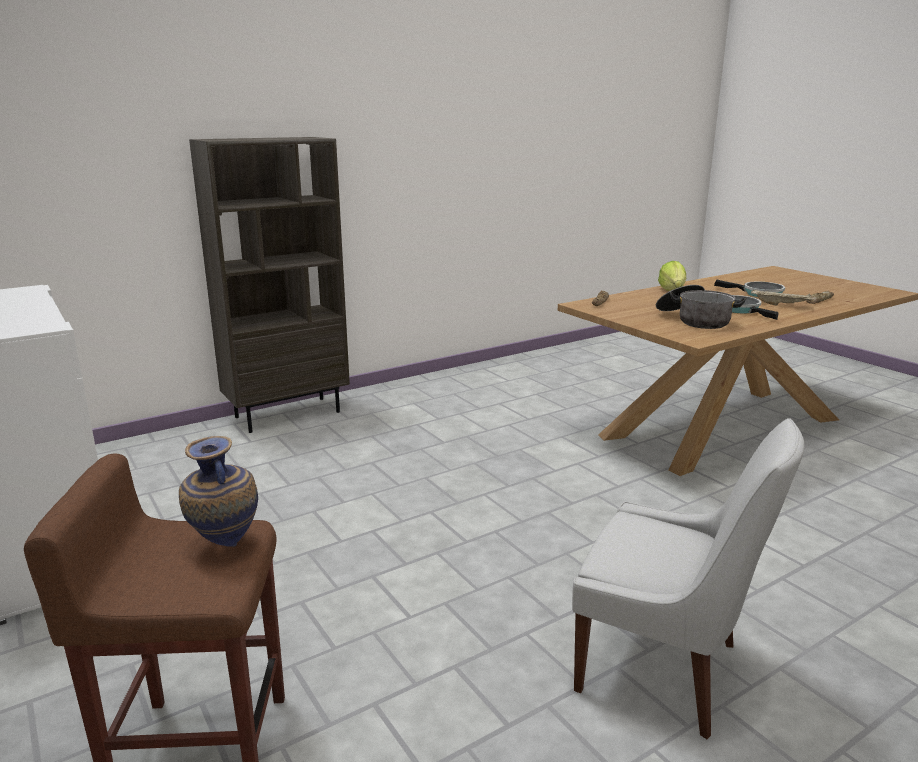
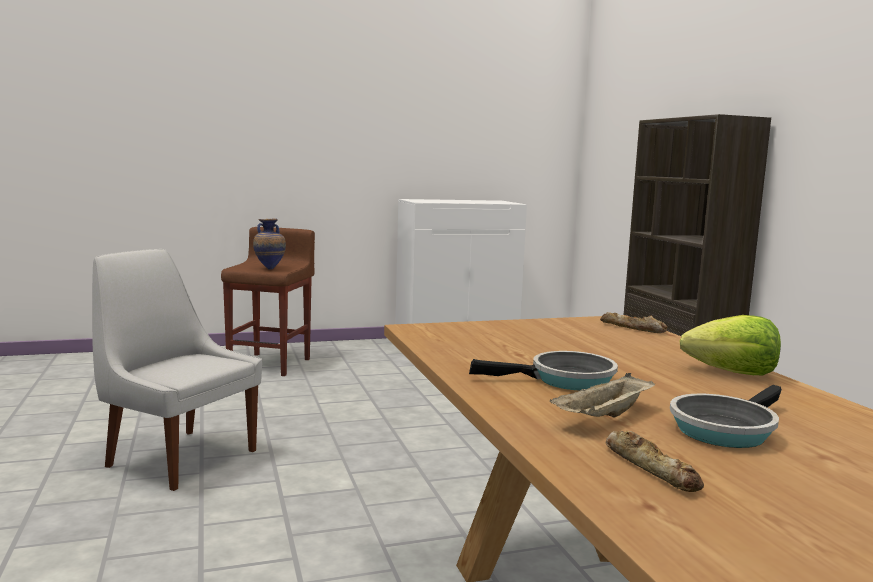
camera: 105 degrees right, 10 degrees down
(664, 669) = (178, 457): white chair -> white chair turned 75 degrees clockwise
(694, 320) = (509, 345): cooking pot -> none

